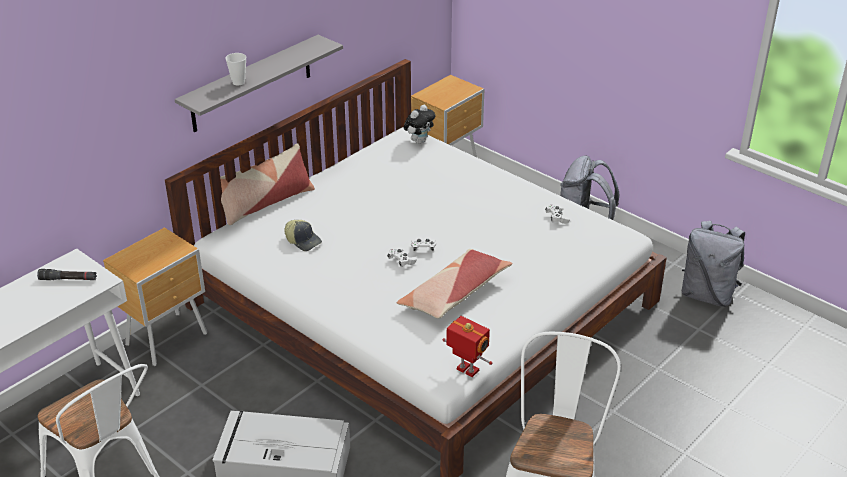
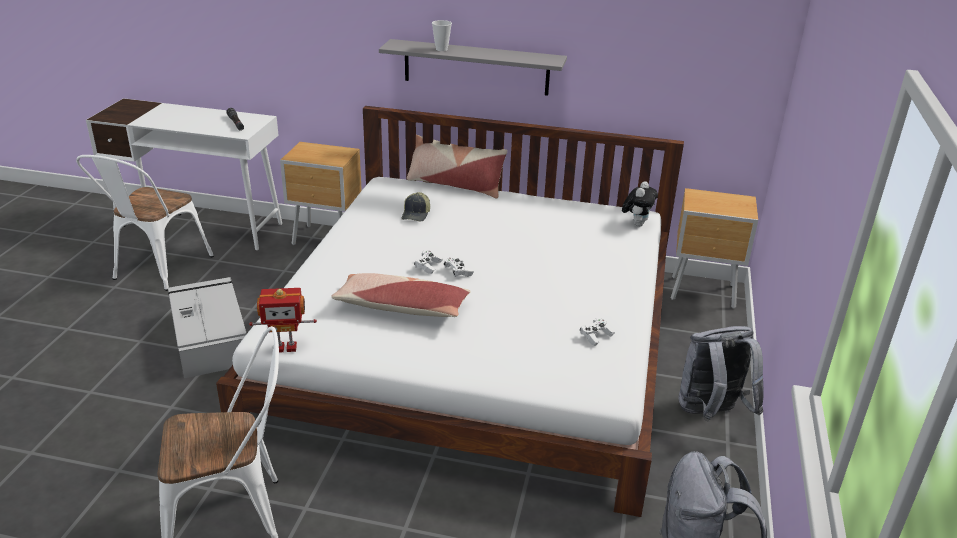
camera: 60 degrees right, 5 degrees down
(419, 141) = (637, 224): plush toy -> plush toy turned 75 degrees counterclockwise
(467, 370) = (285, 347): toy robot -> toy robot turned 75 degrees clockwise

